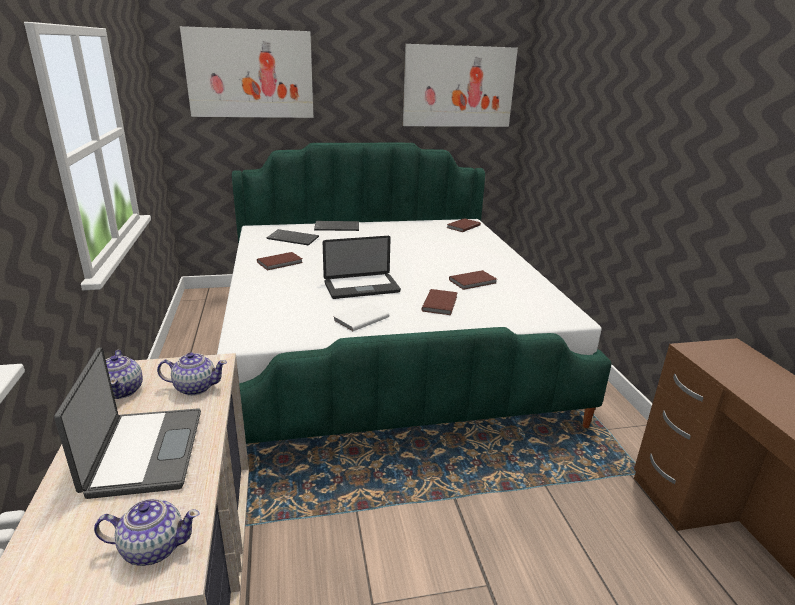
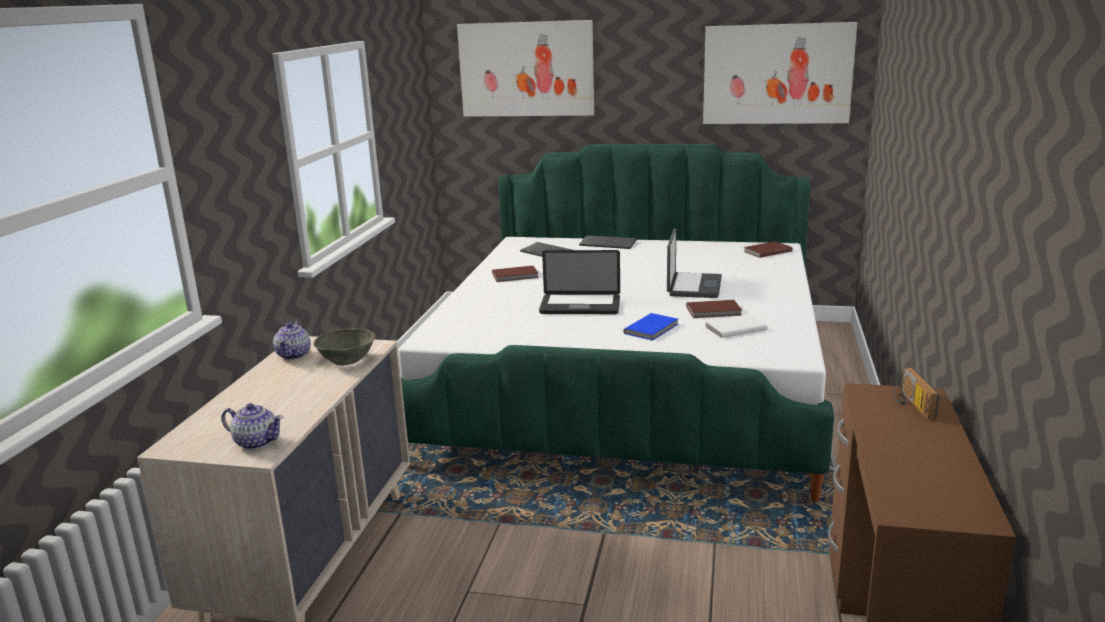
camera: 25 degrees right, 5 degrees down
(143, 452) = (283, 393): laptop -> laptop (693, 286)
(195, 387) = (347, 359): teapot -> grey bowl
(360, 319) = (552, 334): white book -> white book (734, 328)
(441, 303) = (652, 329): brown book -> blue book
(737, 358) = (911, 404): none -> radio

